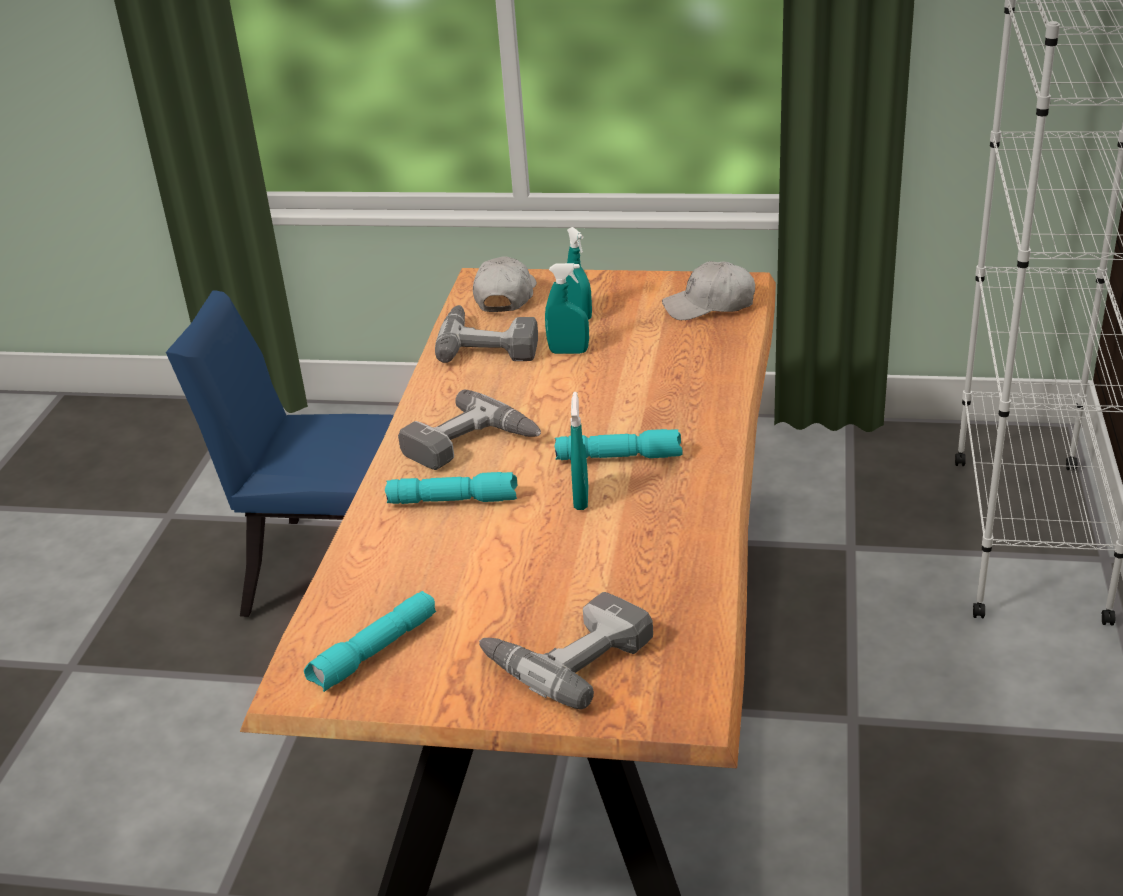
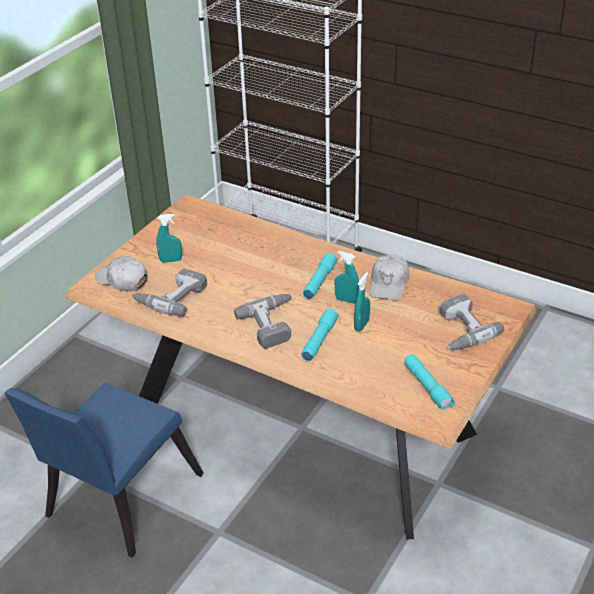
camera: 70 degrees left, 5 degrees up
(568, 352) = (207, 273): turquoise spray bottle -> turquoise spray bottle (361, 325)
(709, 305) = (201, 219): white cap -> white cap (389, 284)

